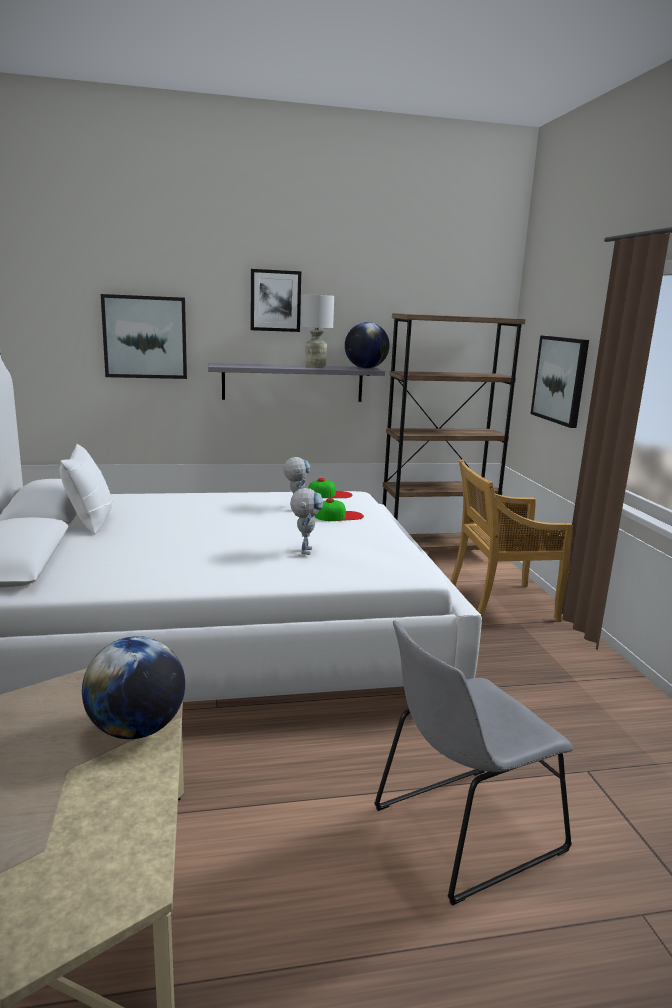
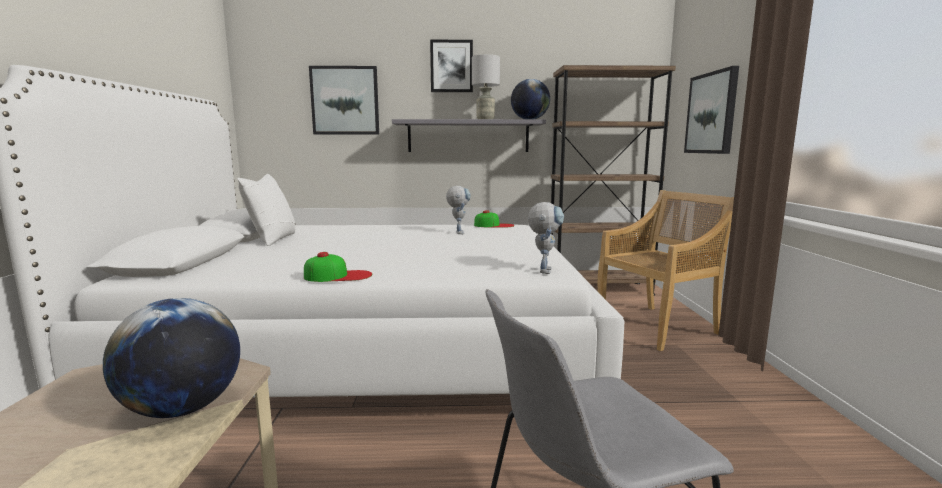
camera: 10 degrees right, 5 degrees down
(305, 549) = (448, 255): toy robot -> toy robot (543, 269)
(339, 516) = (495, 237): cap -> cap (338, 276)
(500, 603) = (657, 327): beige chair -> beige chair turned 150 degrees clockwise

